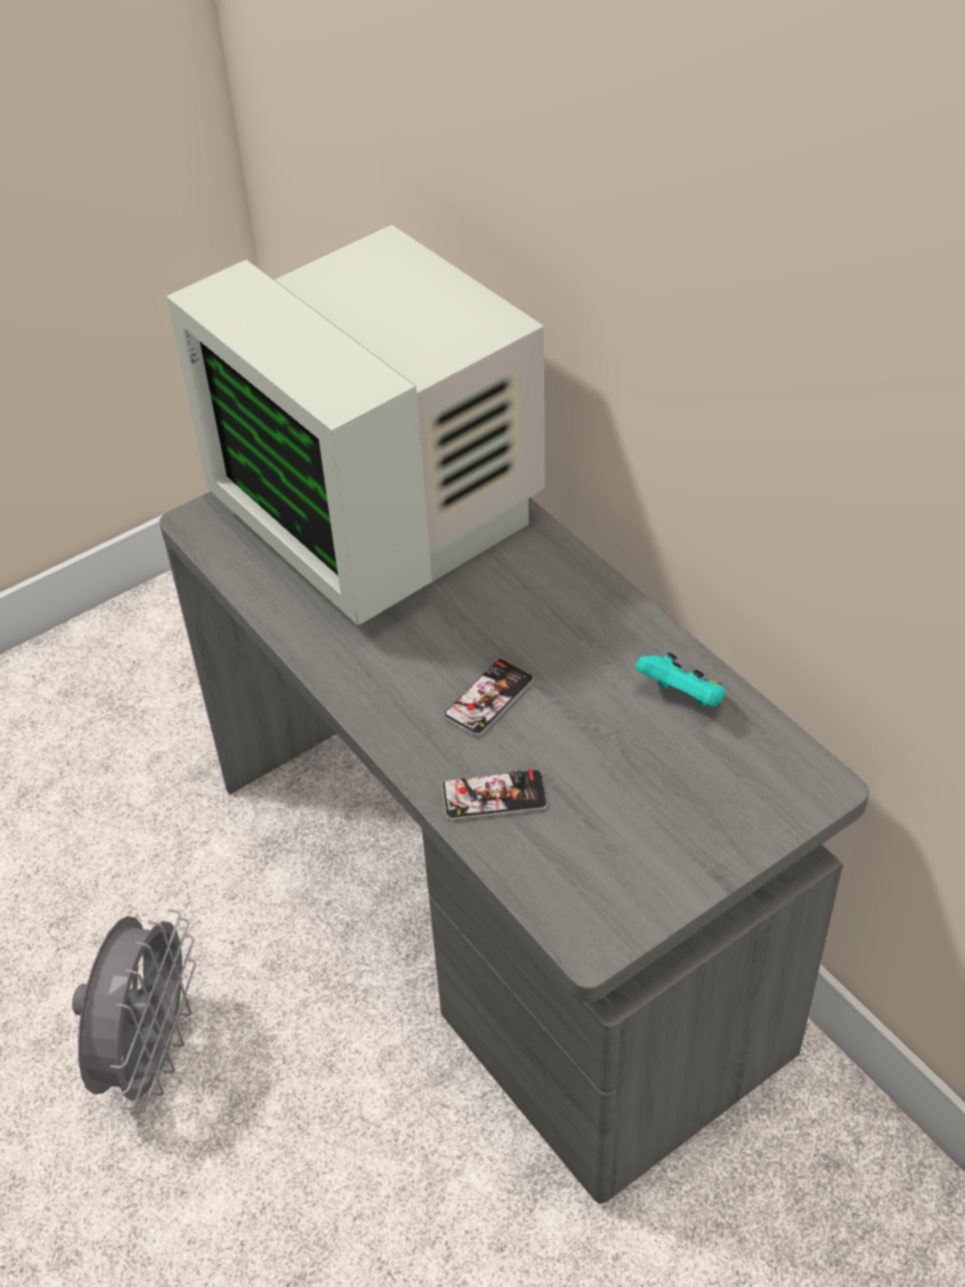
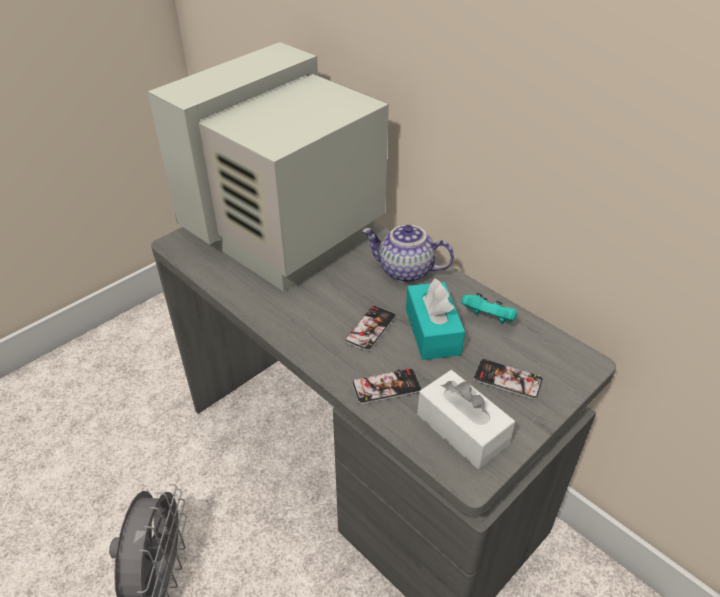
camera: 10 degrees left, 5 degrees down
(384, 517) = (288, 234): monitor -> monitor turned 90 degrees clockwise
(565, 601) = (405, 271): none -> teapot
(587, 710) = (432, 331): none -> turquoise tissue box
(595, 872) = (462, 429): none -> white tissue box
(686, 802) = (507, 380): none -> phone

